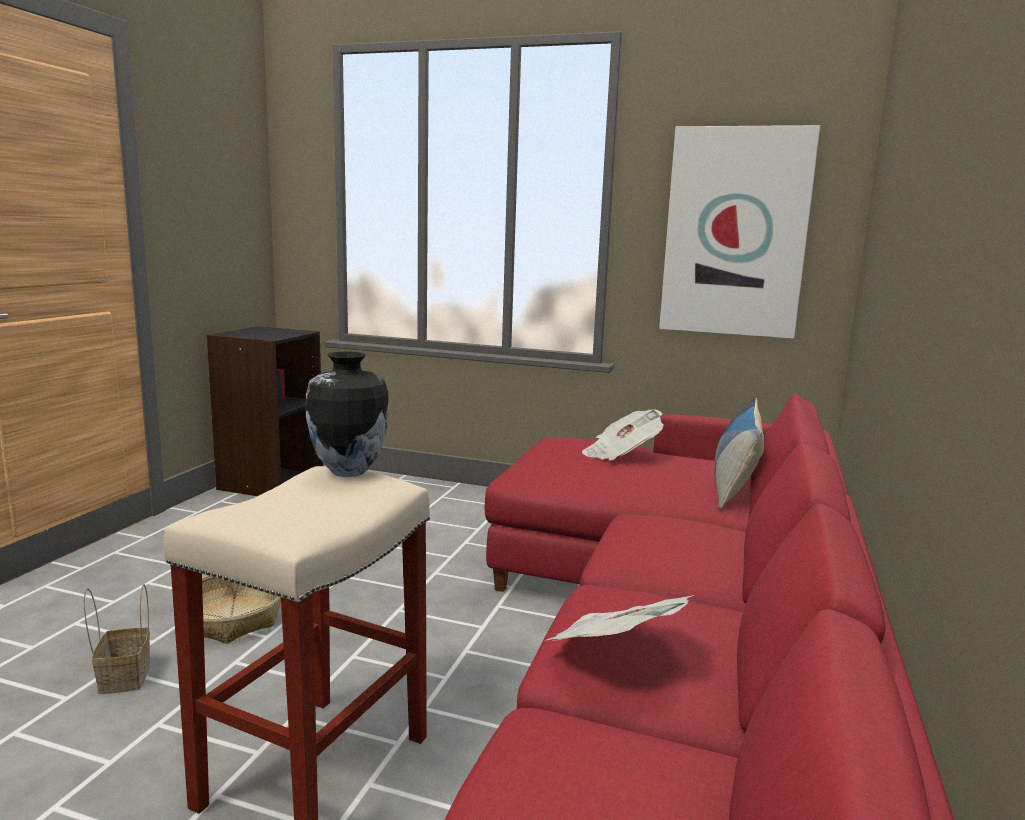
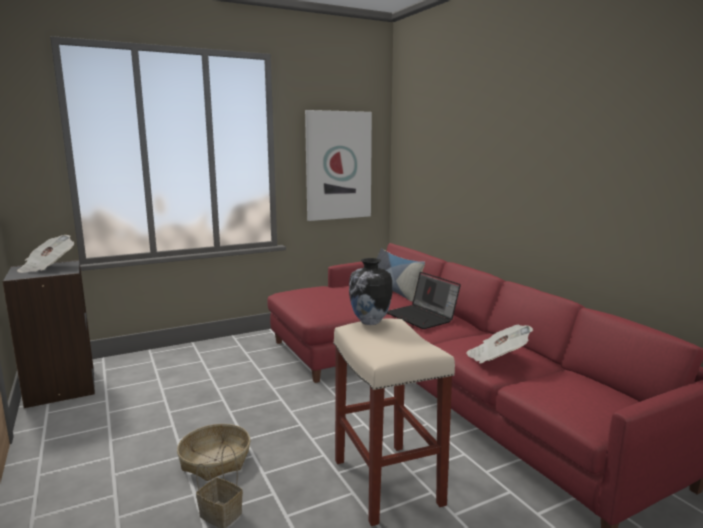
camera: 45 degrees left, 0 degrees up
(621, 455) = (333, 291): newspaper -> newspaper (47, 267)
(668, 535) = (422, 317): none -> laptop

